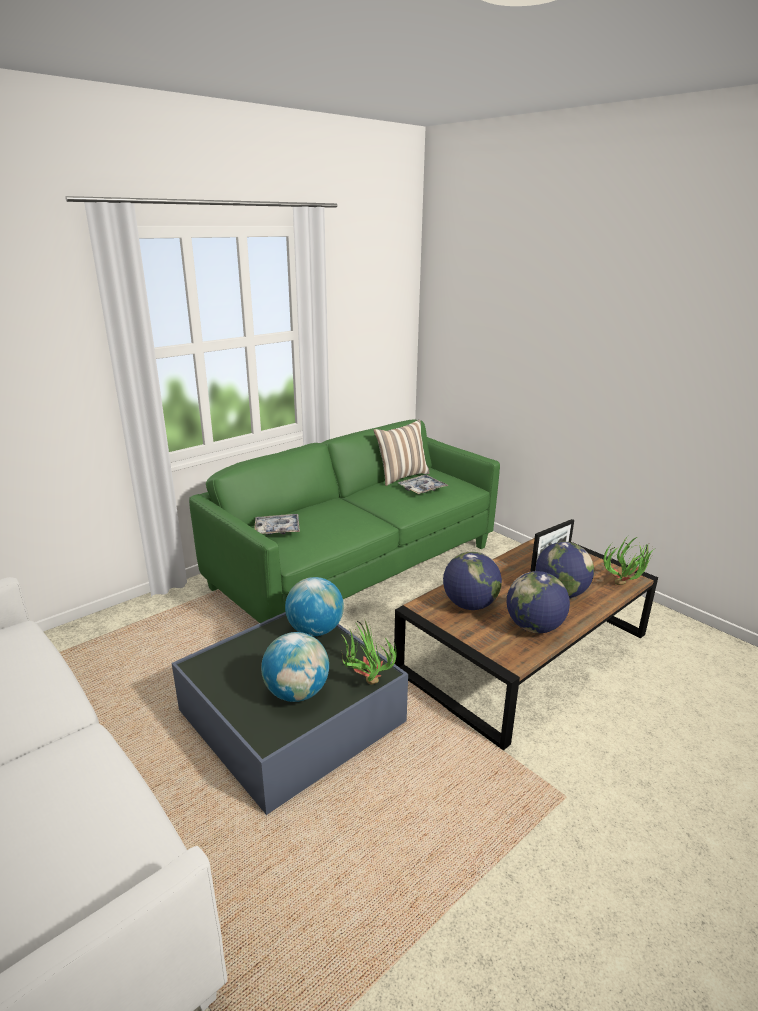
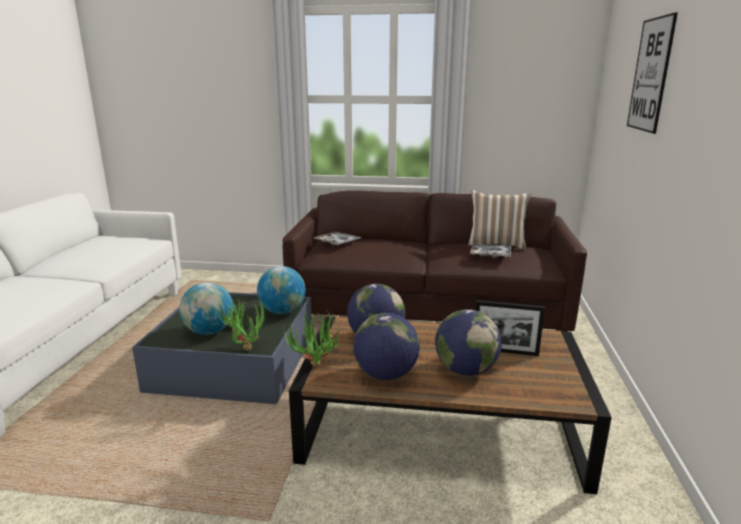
camera: 50 degrees right, 5 degrees down
(357, 567) = (428, 312): green sofa -> brown sofa
(529, 309) = (650, 75): none -> picture
(625, 586) = (547, 401): potted plant -> potted plant (316, 370)

